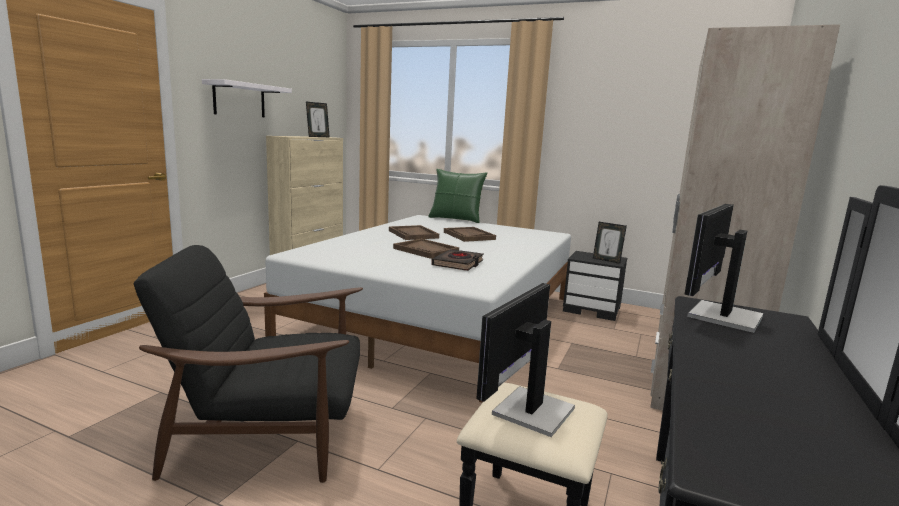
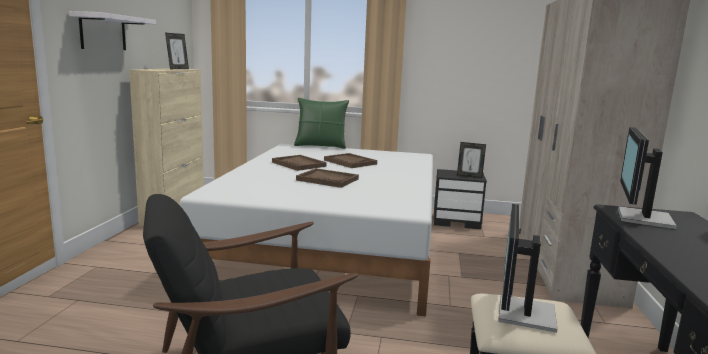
camera: 15 degrees left, 0 degrees up
(458, 264) = (369, 190): black book -> none

